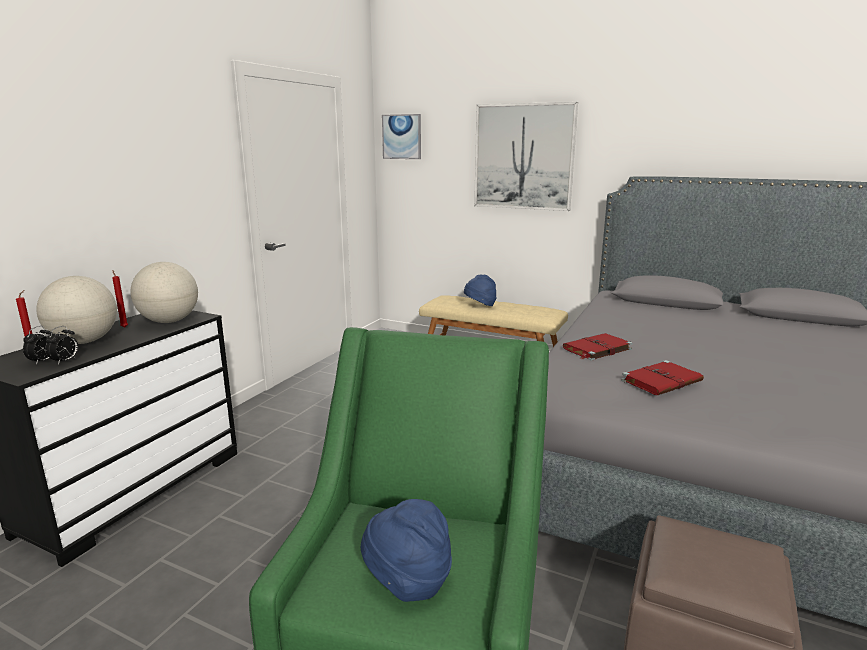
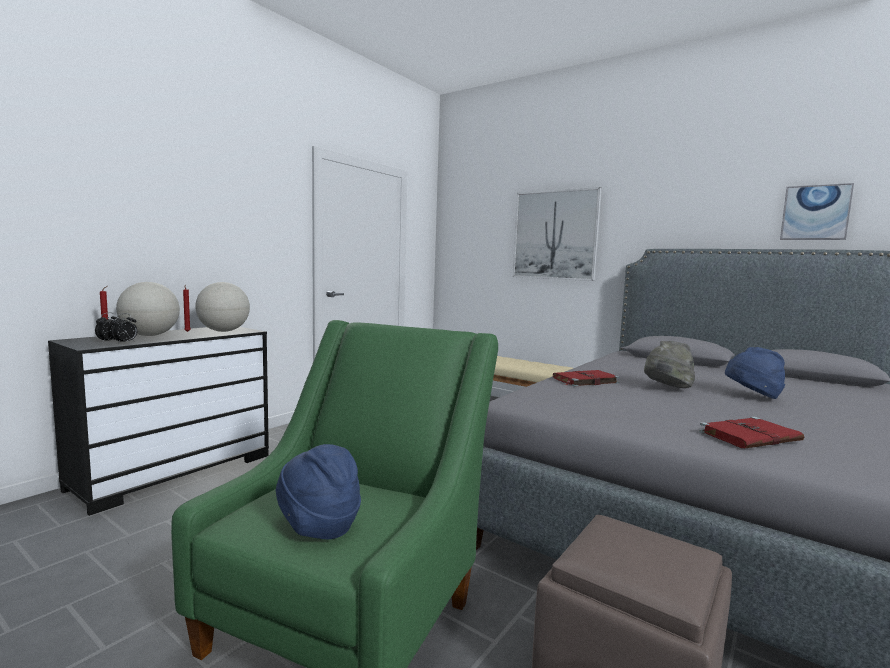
camera: 10 degrees right, 10 degrees down
(402, 136) = (457, 221): picture -> picture (815, 212)
(480, 306) = (511, 362): blue hat -> blue hat (752, 397)
(662, 380) = (633, 402): red book -> red book (750, 436)
(681, 353) = (666, 389): none -> grey hat

